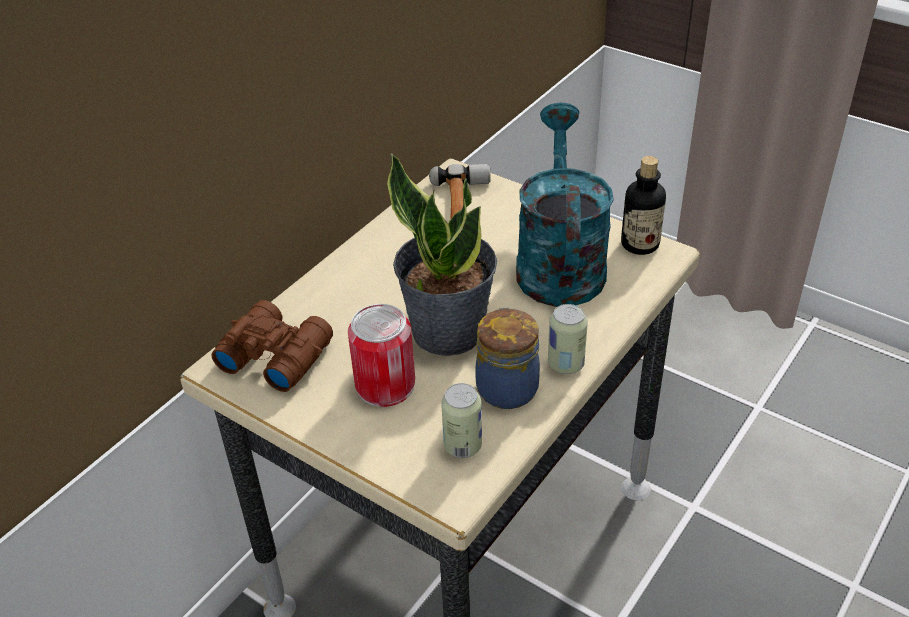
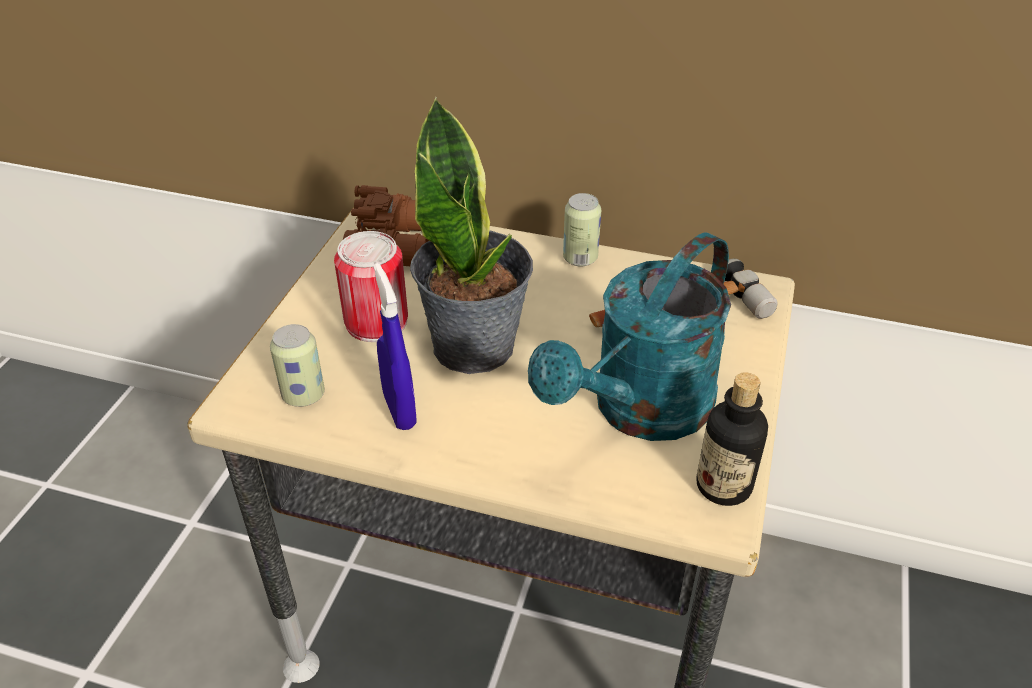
camera: 70 degrees right, 0 degrees up
(507, 387) = (399, 410): jar -> blue spray bottle
(558, 262) = (640, 411): turquoise watering can -> turquoise watering can turned 150 degrees clockwise
(565, 364) = (453, 453): can -> can (580, 258)

